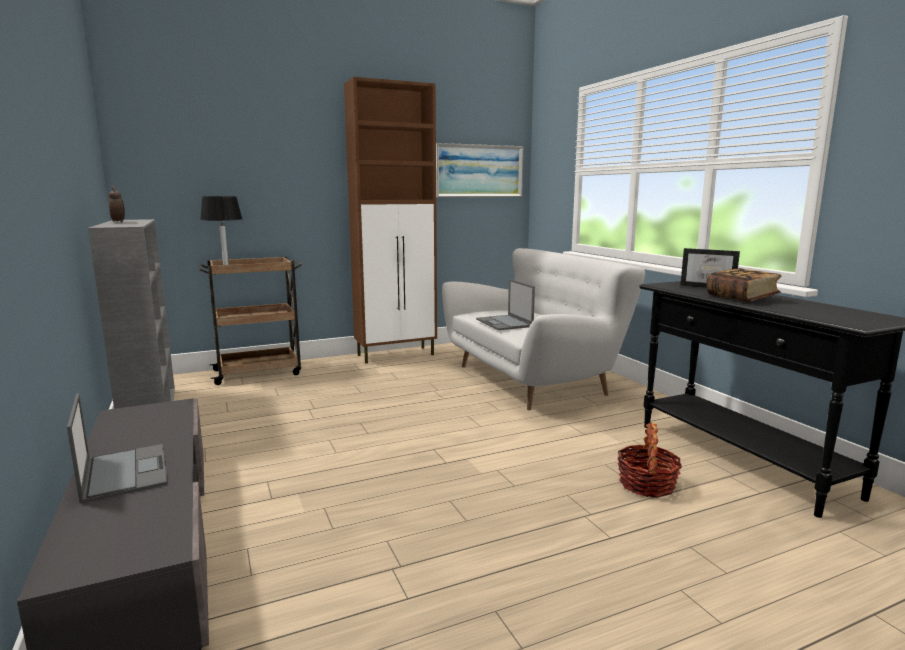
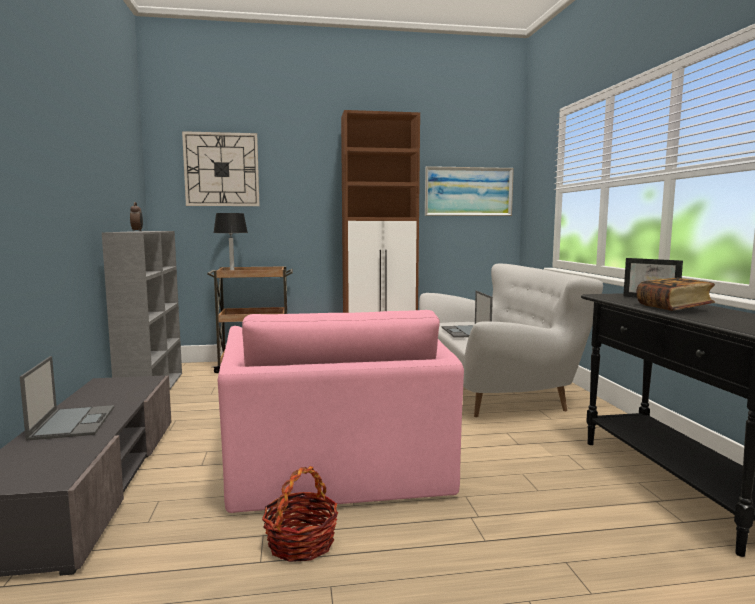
camera: 15 degrees right, 5 degrees down
(202, 142) = (221, 169): none -> wall clock
(415, 468) = (336, 455): none -> pink armchair
(646, 484) = (555, 497): basket -> basket (301, 543)

